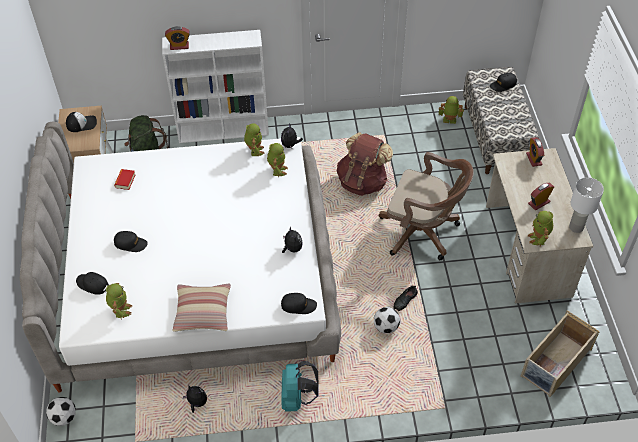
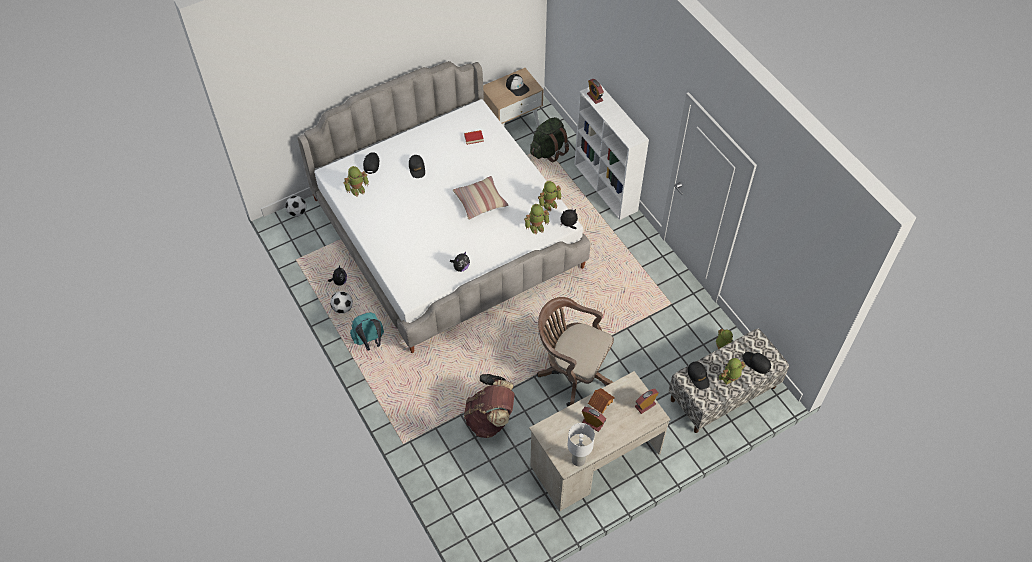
camera: 65 degrees right, 5 degrees up
(203, 312) = (377, 236): pillow -> pillow (480, 201)
(298, 305) = (409, 292): black cap -> black cap (698, 376)
(362, 182) = (605, 307): brown backpack -> brown backpack (490, 420)
(386, 327) = (460, 377): football -> football (343, 308)
(423, 232) = (572, 371): brown office chair -> brown office chair turned 120 degrees clockwise
(518, 189) = (600, 403): none -> toy house
(539, 238) = (550, 434): toy robot -> toy robot (729, 379)
(555, 363) = (482, 514): beige storage box -> none

